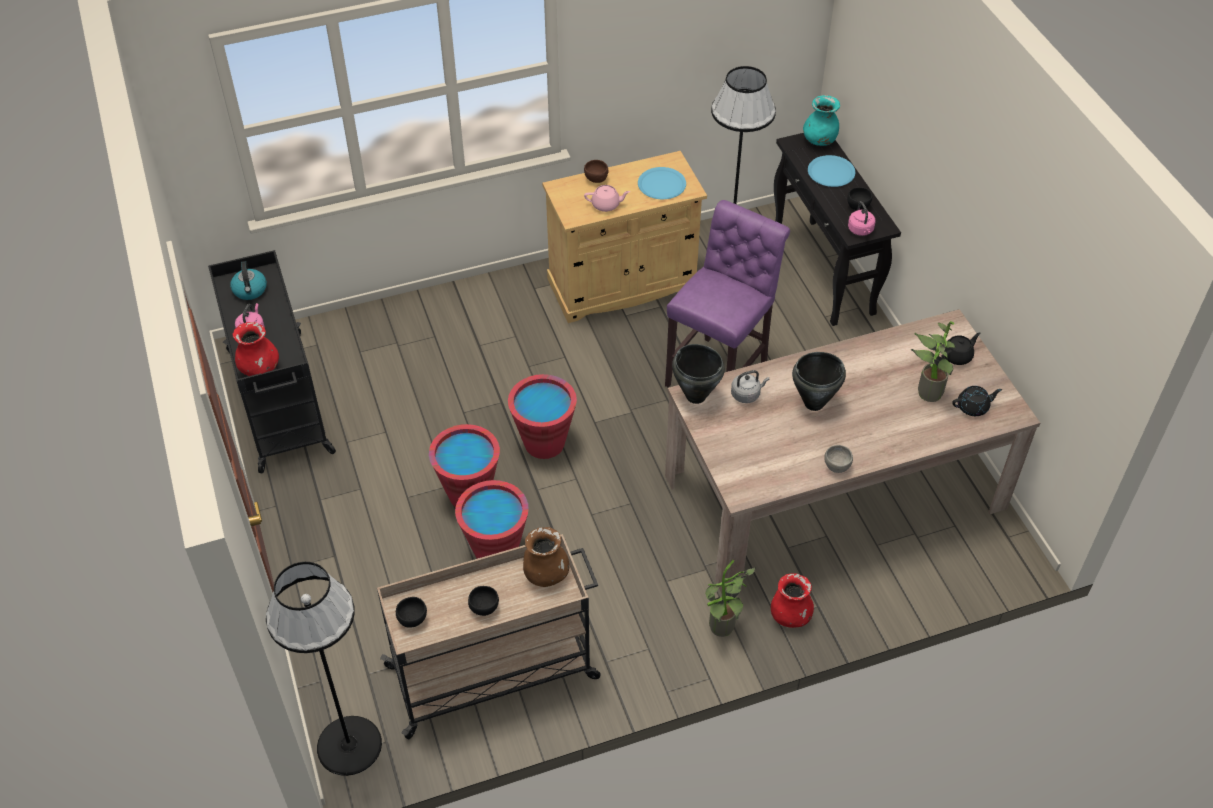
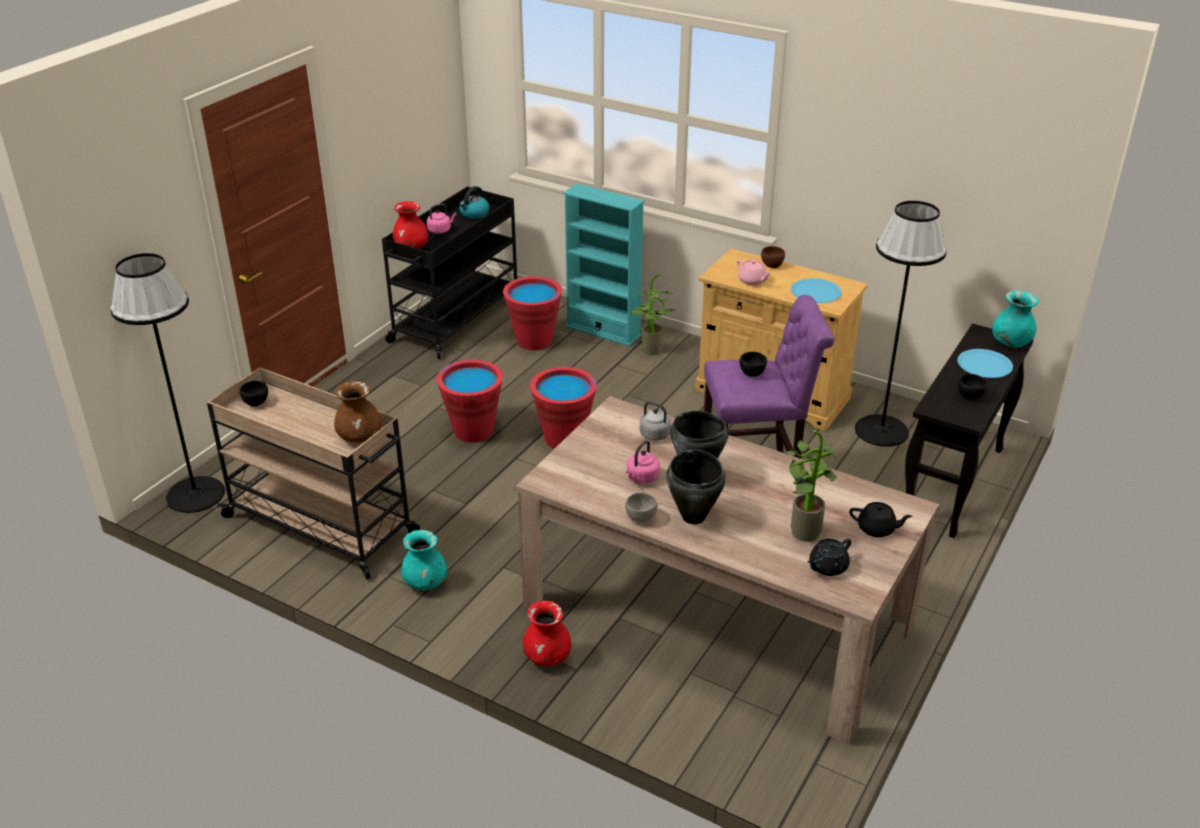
camera: 50 degrees right, 15 degrees down
(420, 320) = (603, 331): none -> turquoise bookcase
(483, 607) = (298, 425): black bowl -> black bowl (752, 372)
(496, 551) = (435, 469): red bucket -> red bucket (534, 341)
(638, 642) = (425, 583): none -> turquoise vase
(695, 395) = (619, 412): black cooking pot -> black cooking pot (694, 516)
(723, 630) = (488, 624): potted plant -> potted plant (650, 351)
(861, 230) = (943, 410): pink kettle -> pink kettle (641, 478)
(973, 407) = (827, 567): black teapot -> black teapot turned 105 degrees clockwise

